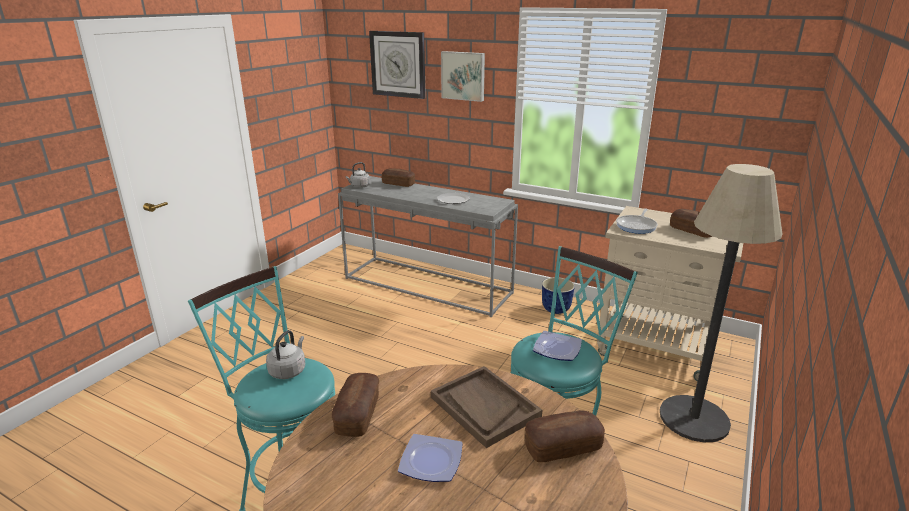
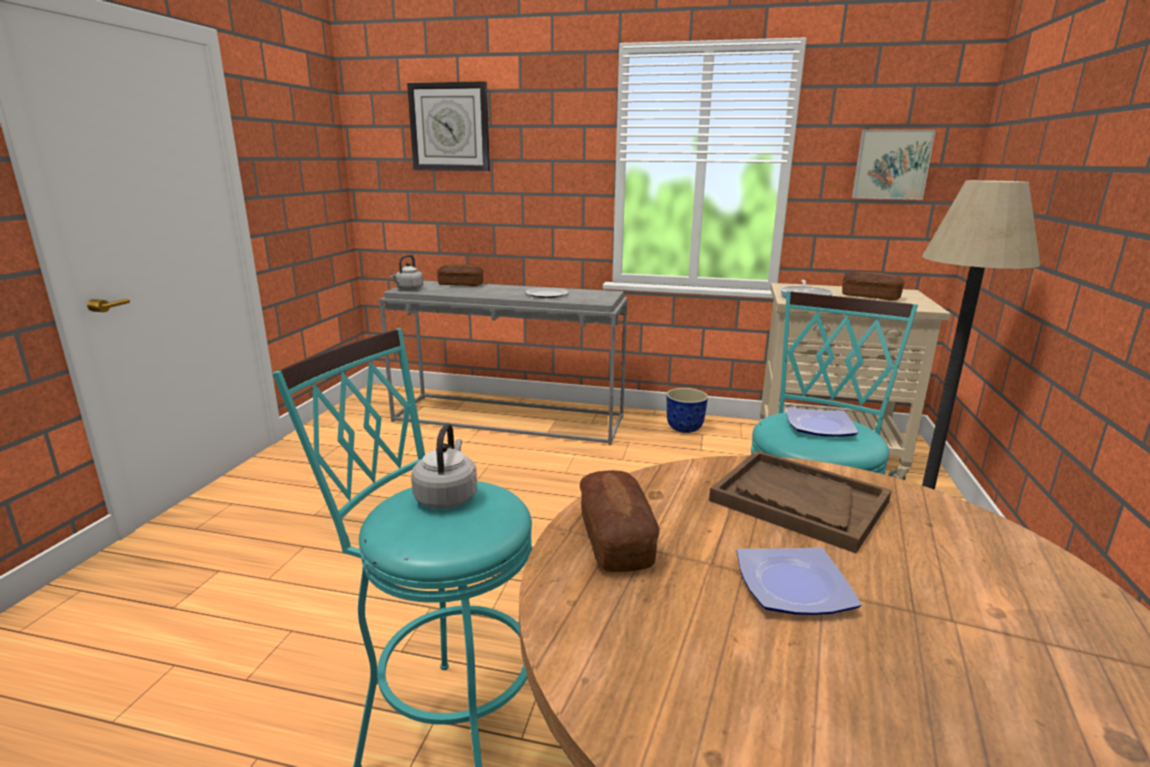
camera: 15 degrees left, 5 degrees down
(463, 76) = (543, 137): picture -> picture (891, 164)
(562, 447) = (958, 534): bread -> none

